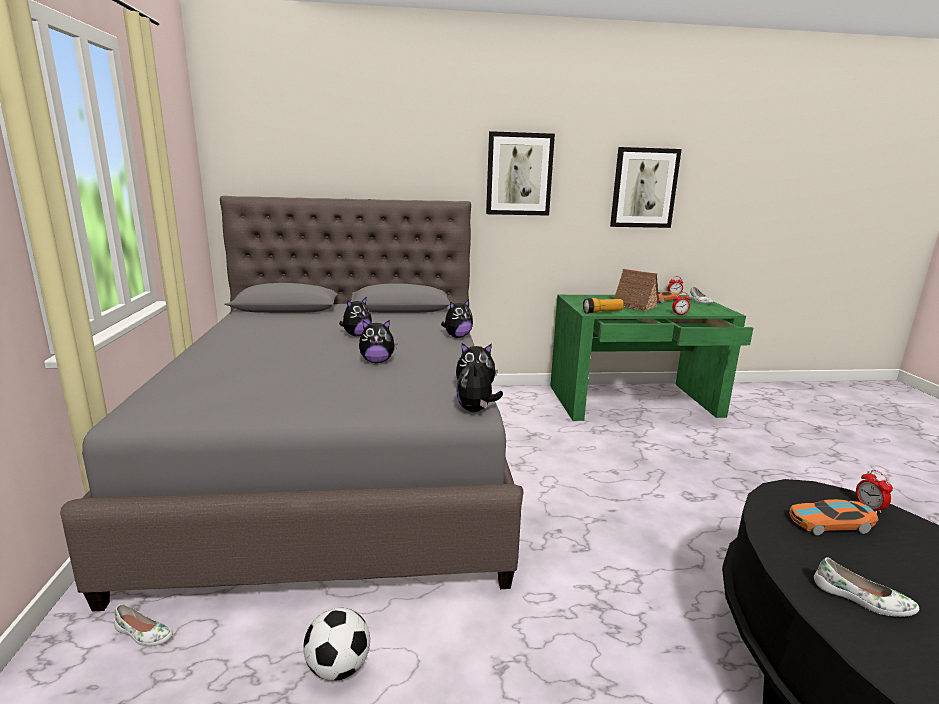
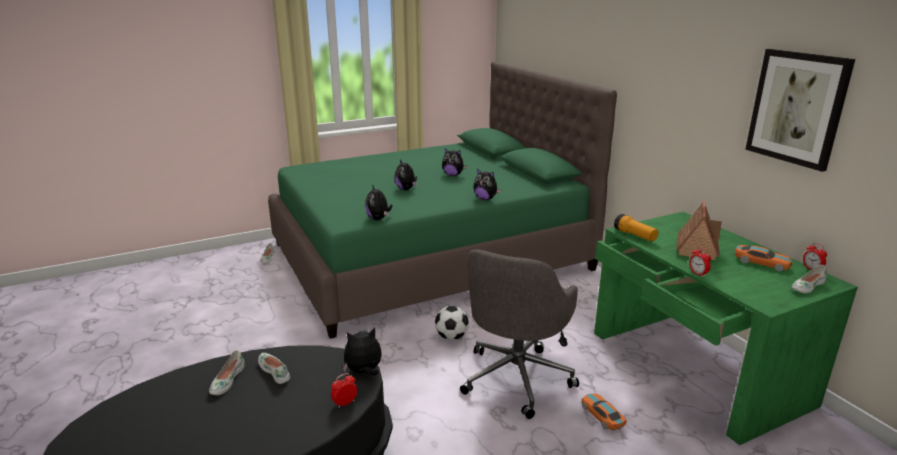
camera: 70 degrees right, 5 degrees up
(338, 668) = (258, 304): football -> football (451, 337)
(340, 462) = (430, 256): grey bed -> green bed
(476, 410) = (344, 224): plush toy -> plush toy (364, 372)
(519, 174) = (666, 69): picture -> none
(638, 474) = (516, 379): none -> grey office chair
(820, 552) = (275, 371): none -> white shoe
(830, 524) = (312, 379): toy car -> toy car (602, 415)

